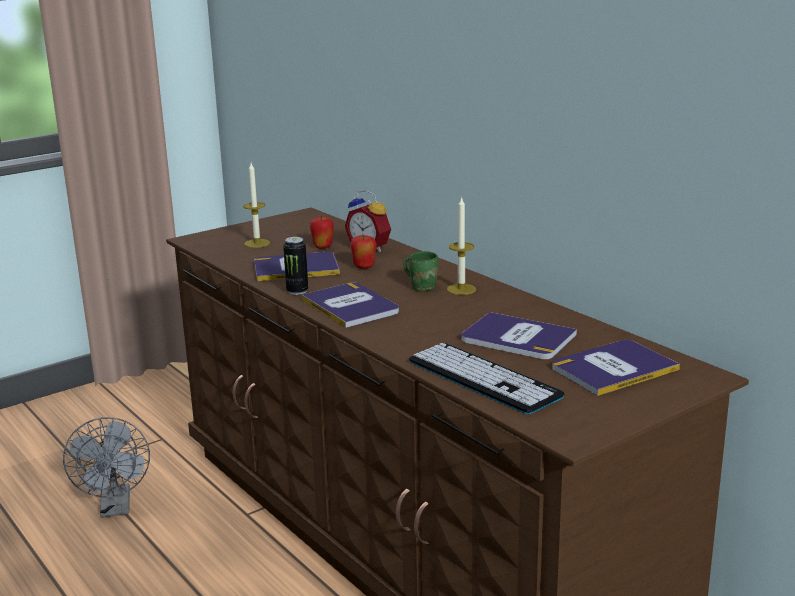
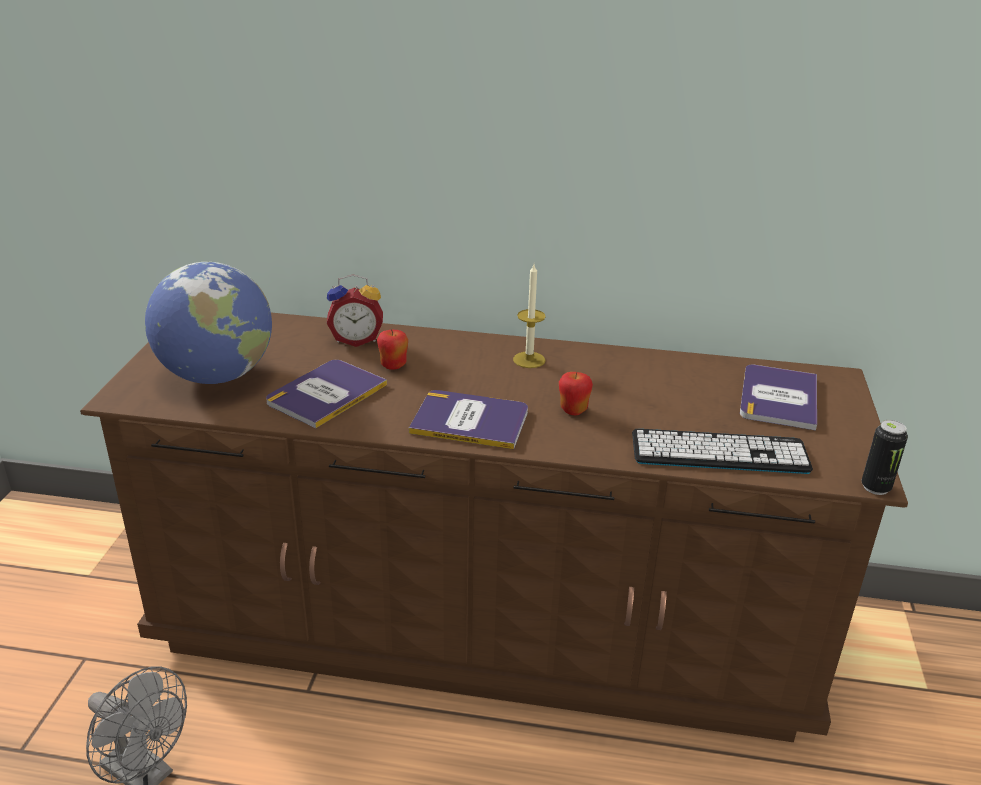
camera: 45 degrees left, 10 degrees up
(257, 243) = (217, 376): candle -> globe
(297, 291) = (384, 424): can -> can (875, 487)
(323, 246) = (302, 354): apple -> apple (573, 410)
(422, 287) = (491, 370): green mug -> none
(517, 338) = (666, 396): book -> none

